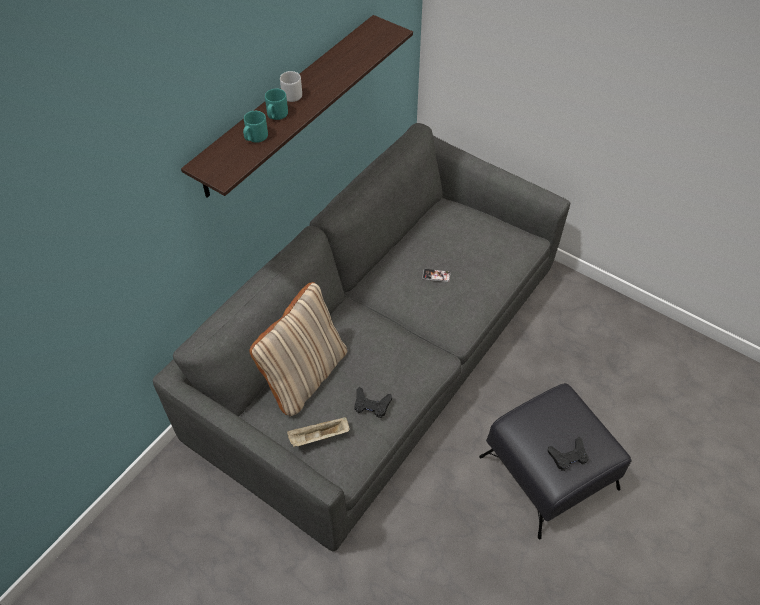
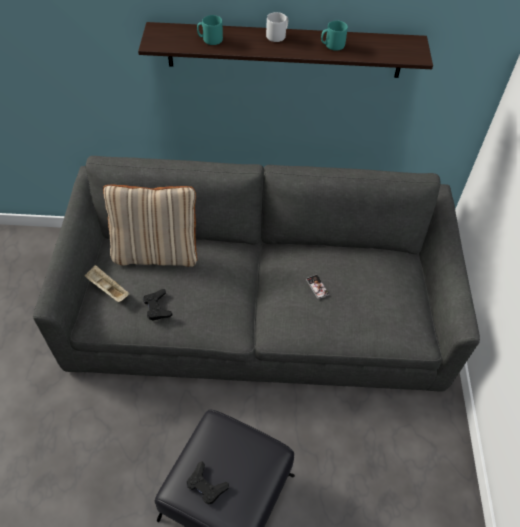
camera: 55 degrees right, 0 degrees up
(276, 115) = (245, 38): turquoise mug -> turquoise mug (332, 45)

